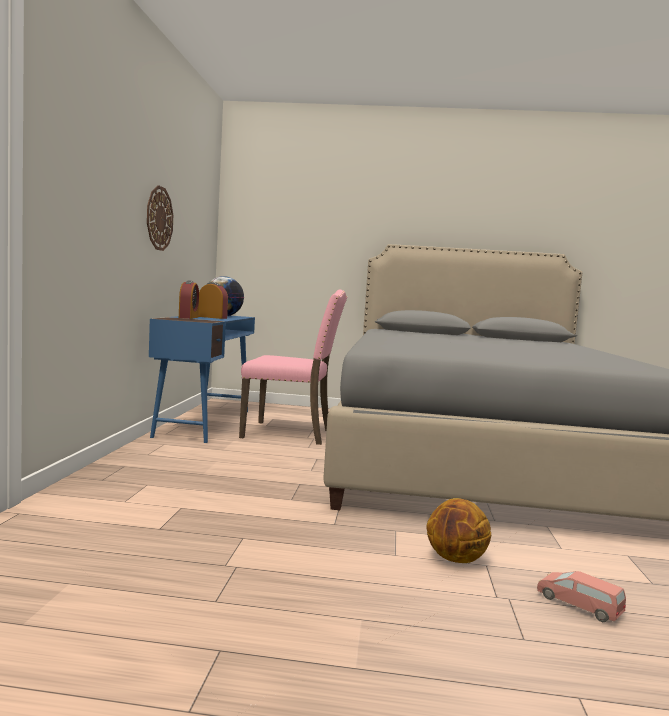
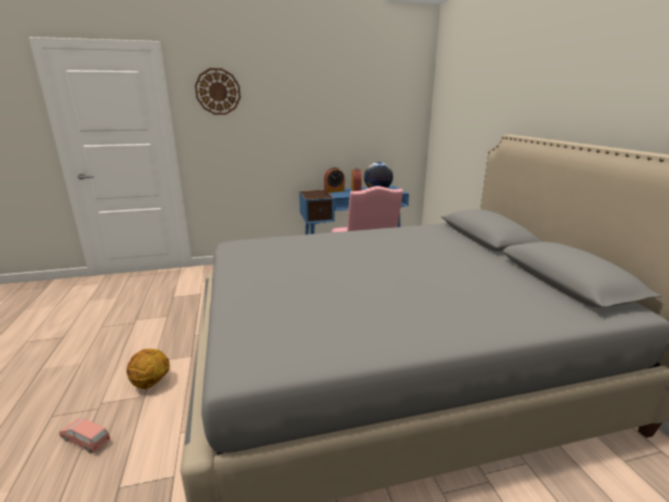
camera: 70 degrees right, 15 degrees up
(159, 218) = (317, 127): wall clock -> wall clock (218, 91)
(579, 605) = (86, 440): pink toy car -> pink toy car turned 90 degrees counterclockwise

